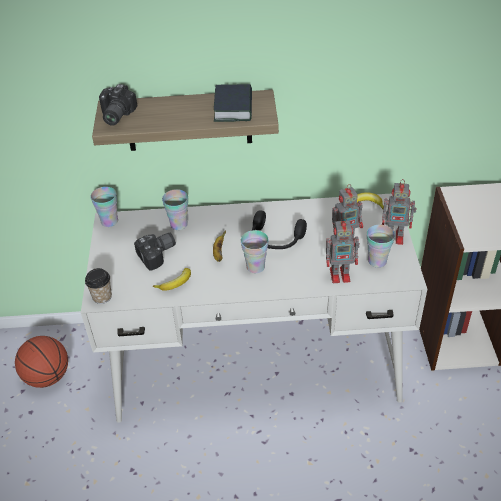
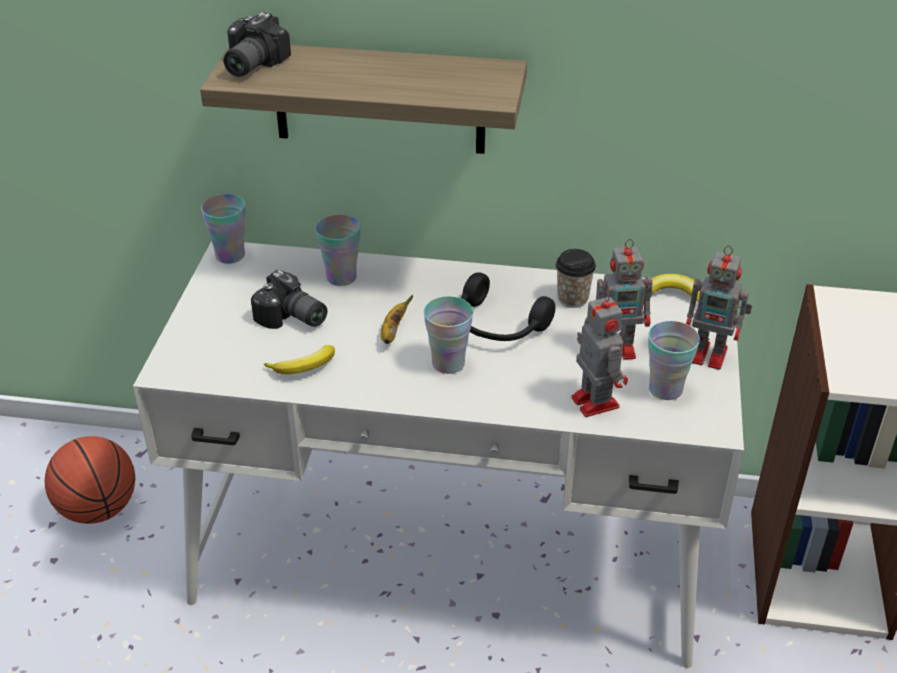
camera: 10 degrees right, 5 degrees down
(102, 297) = (176, 367): cup -> cup (572, 299)
(158, 255) = (291, 319): camera -> camera turned 60 degrees clockwise
(233, 108) = (449, 79): book -> none
(341, 274) = (594, 400): toy robot -> toy robot turned 120 degrees counterclockwise

